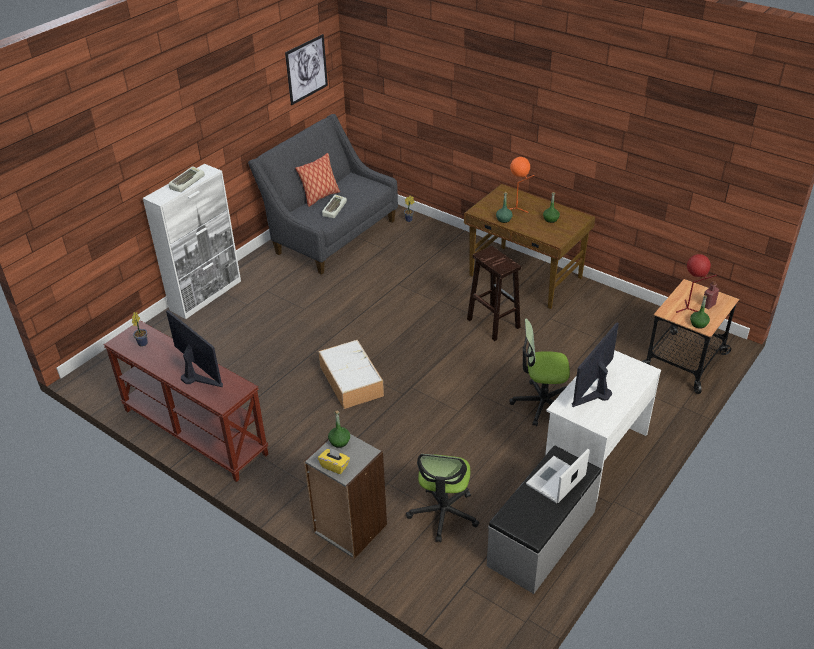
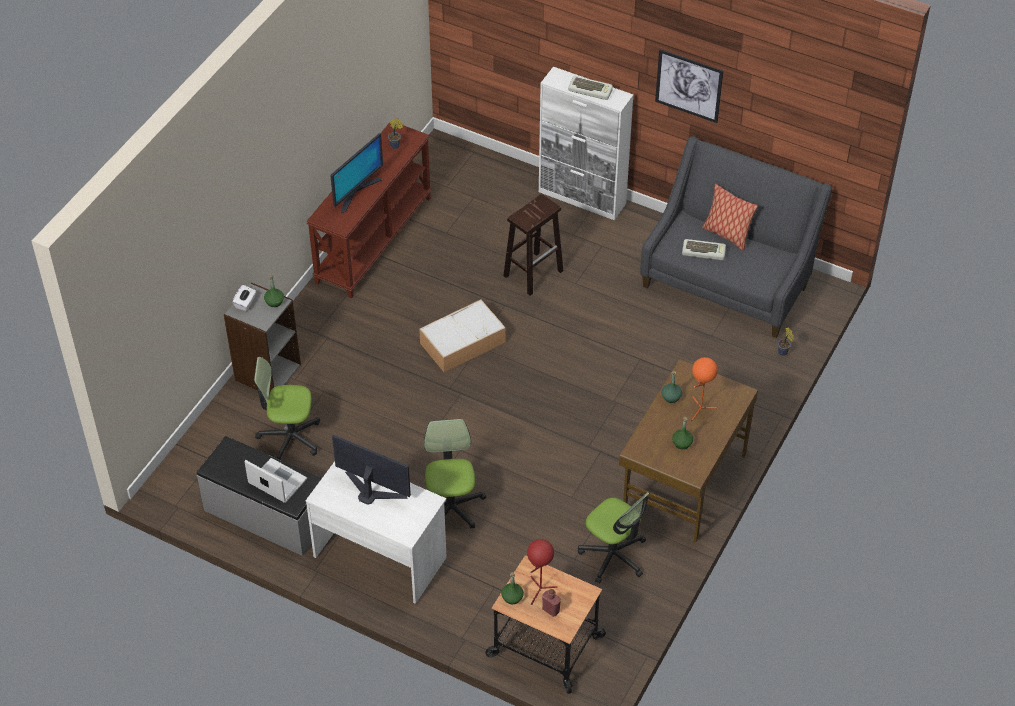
camera: 80 degrees right, 10 degrees up
(306, 69) = (812, 118): picture -> picture (688, 86)
(335, 466) = (245, 303): yellow tissue box -> white tissue box
(492, 323) = (583, 455): brown stool -> brown stool (533, 273)
(594, 318) = (613, 555): none -> office chair

